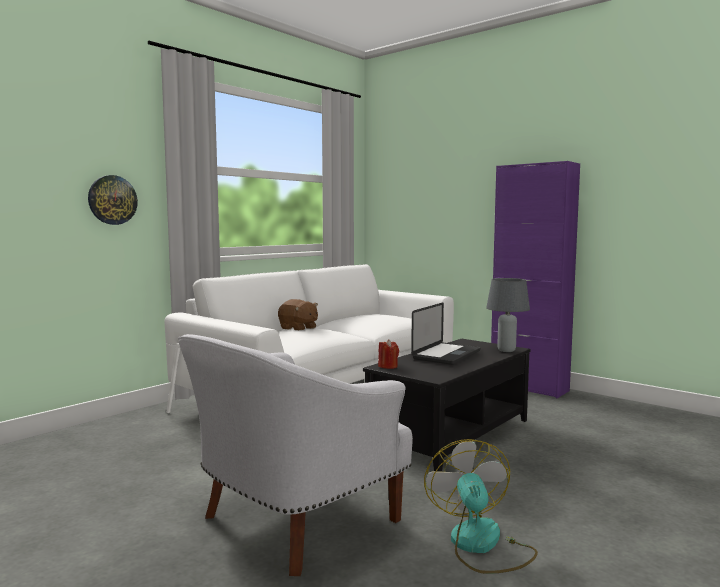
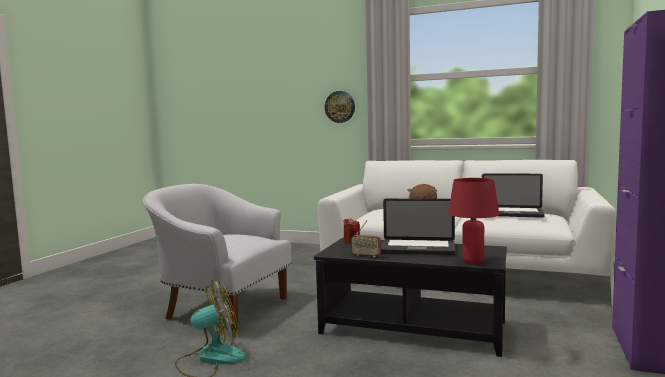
camera: 70 degrees right, 0 degrees up
(376, 316) = (511, 213): none -> laptop
(459, 369) = (366, 256): none -> radio
(506, 350) = (473, 262): grey table lamp -> red table lamp

